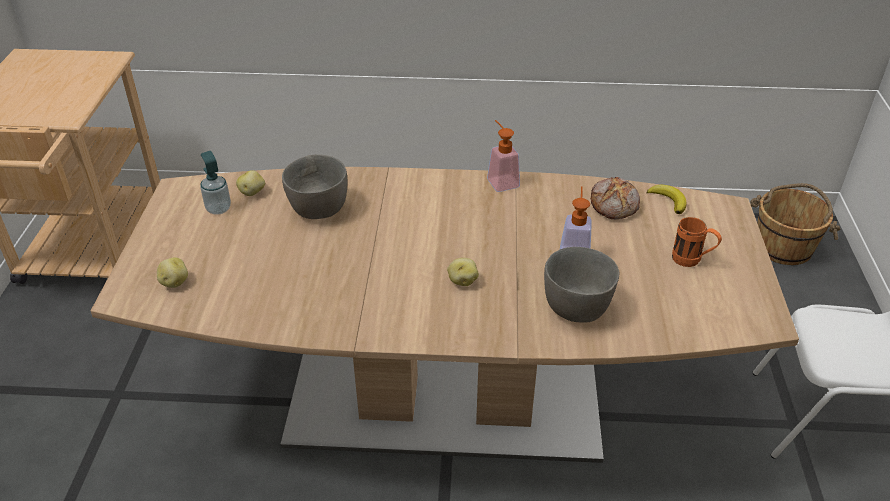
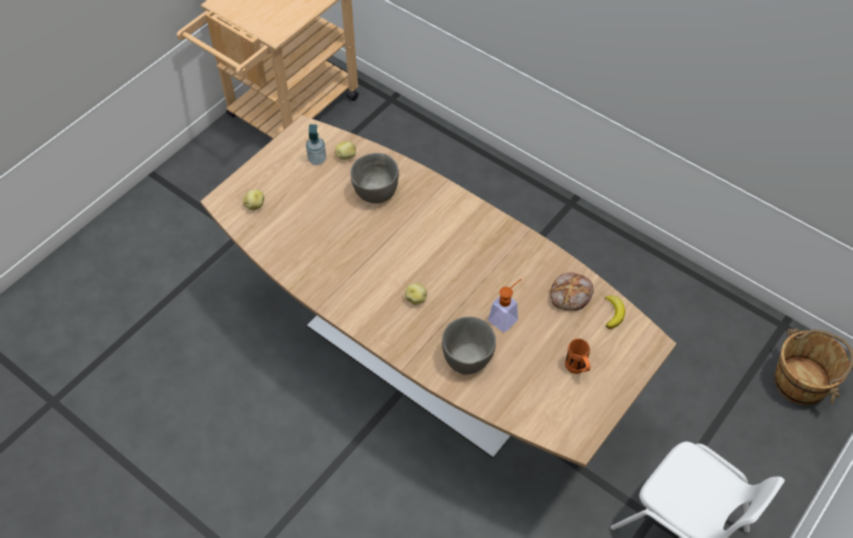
camera: 35 degrees right, 15 degrees up
(500, 180) = (513, 231): soap dispenser -> none

